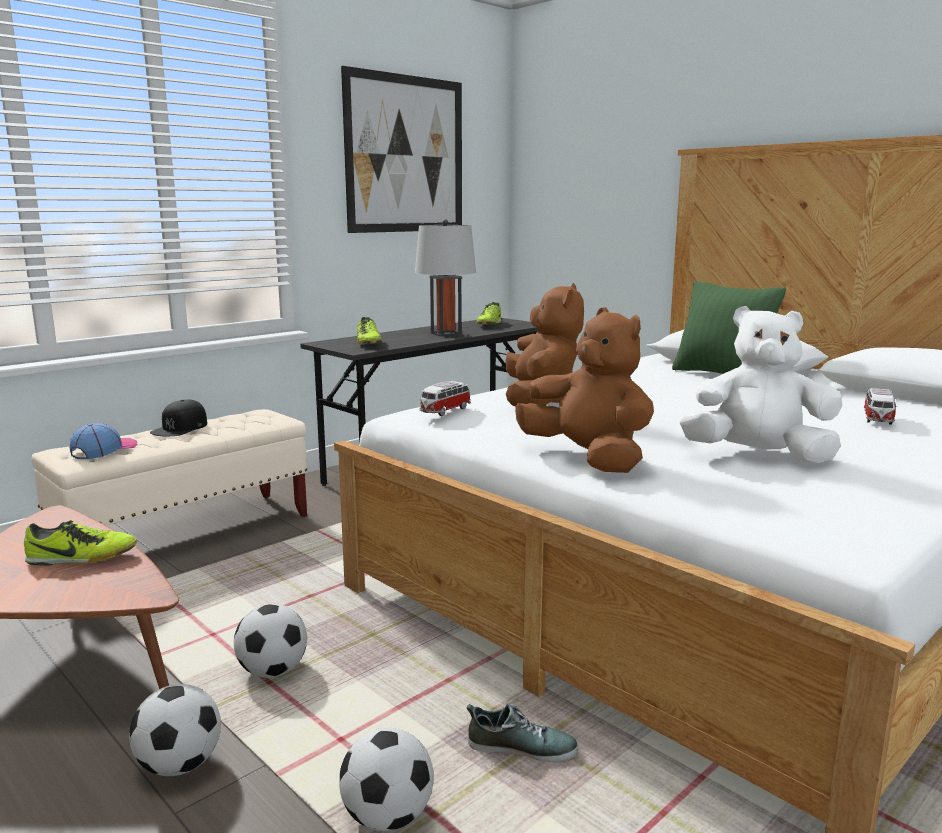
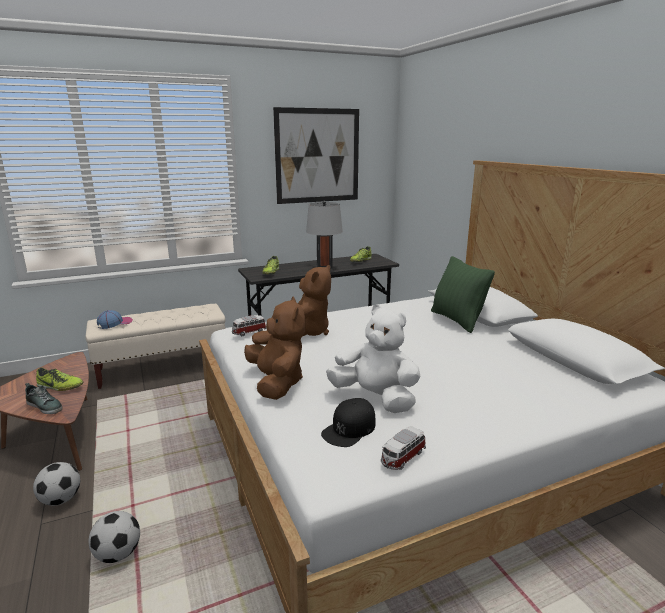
camera: 20 degrees right, 5 degrees up
(180, 428) = (161, 312): black cap -> black cap (349, 429)
(273, 671) = (136, 458): football -> none
(521, 748) = (208, 534): shoe -> shoe (45, 406)
(878, 419) = (501, 378): toy car -> toy car (402, 458)

